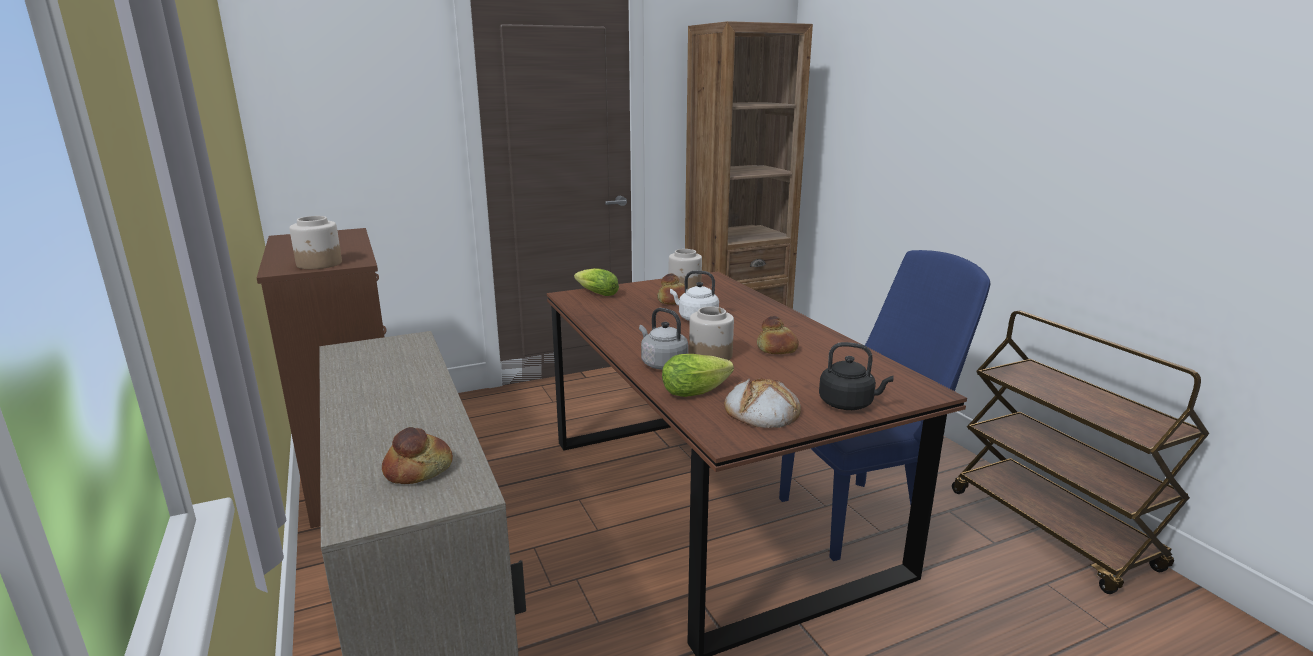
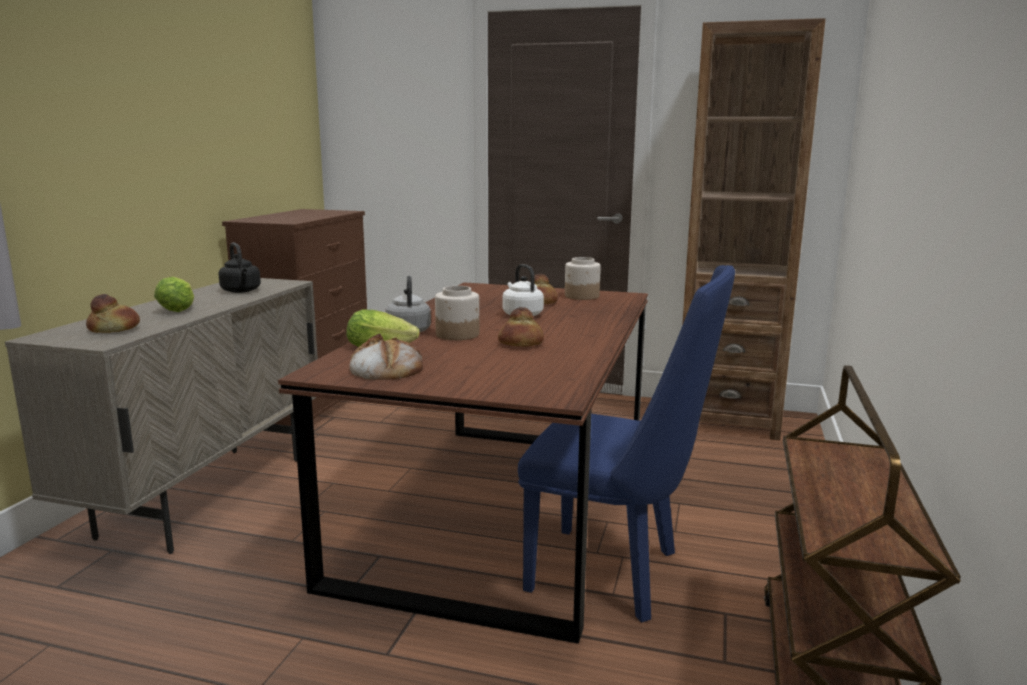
camera: 40 degrees right, 5 degrees down
(319, 264) = (270, 220): jar -> none
(595, 293) = (495, 288): lettuce -> lettuce (179, 308)
(849, 404) = (461, 384): black kettle -> black kettle (241, 291)

